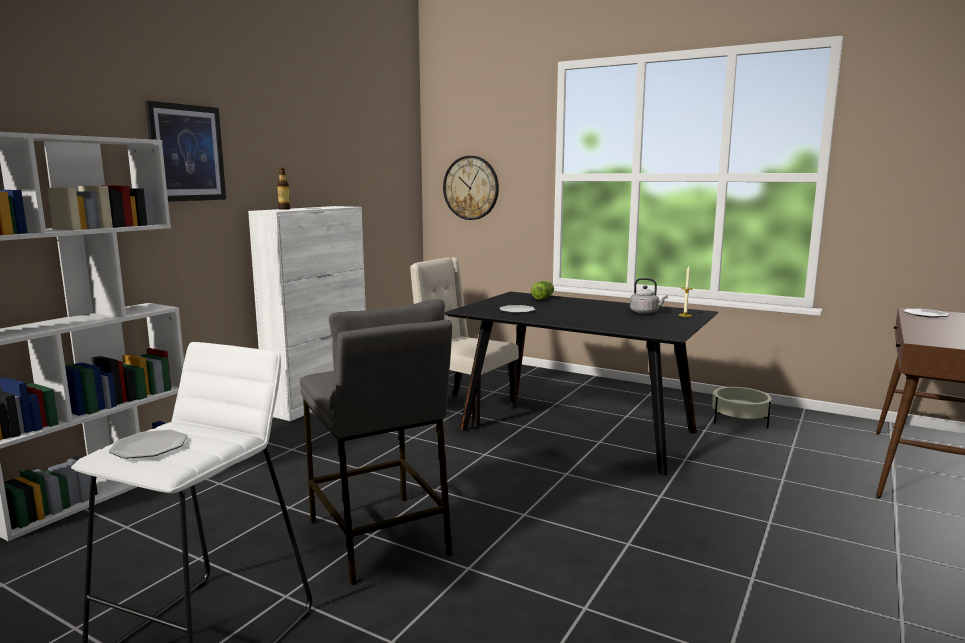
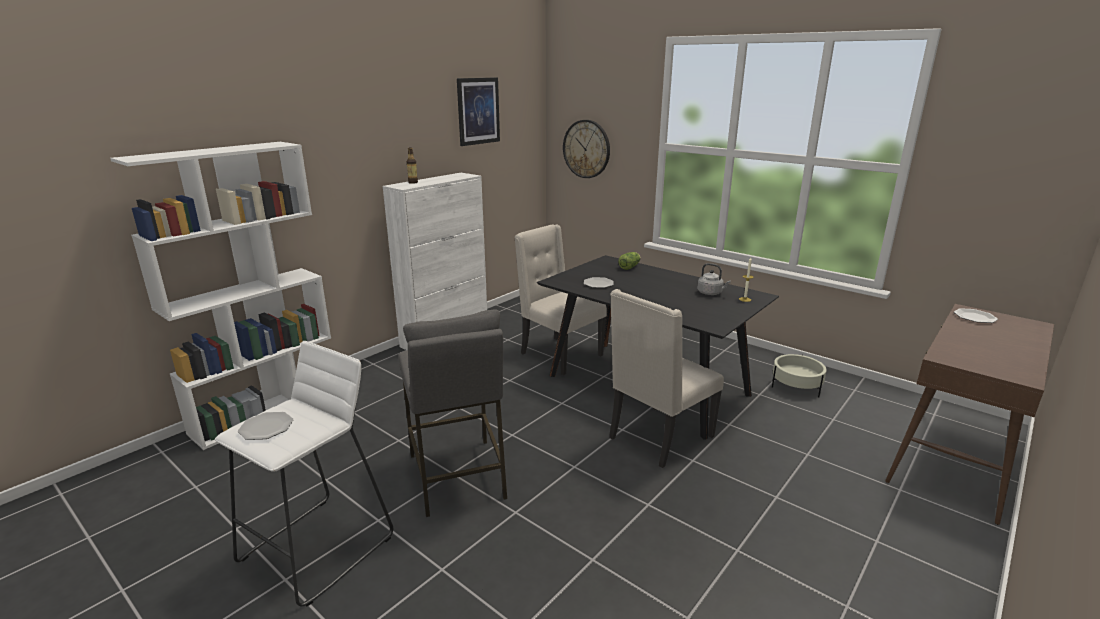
camera: 10 degrees right, 10 degrees up
(186, 153) = (328, 143): picture -> picture (478, 111)
(612, 478) = (658, 438): none -> beige chair

